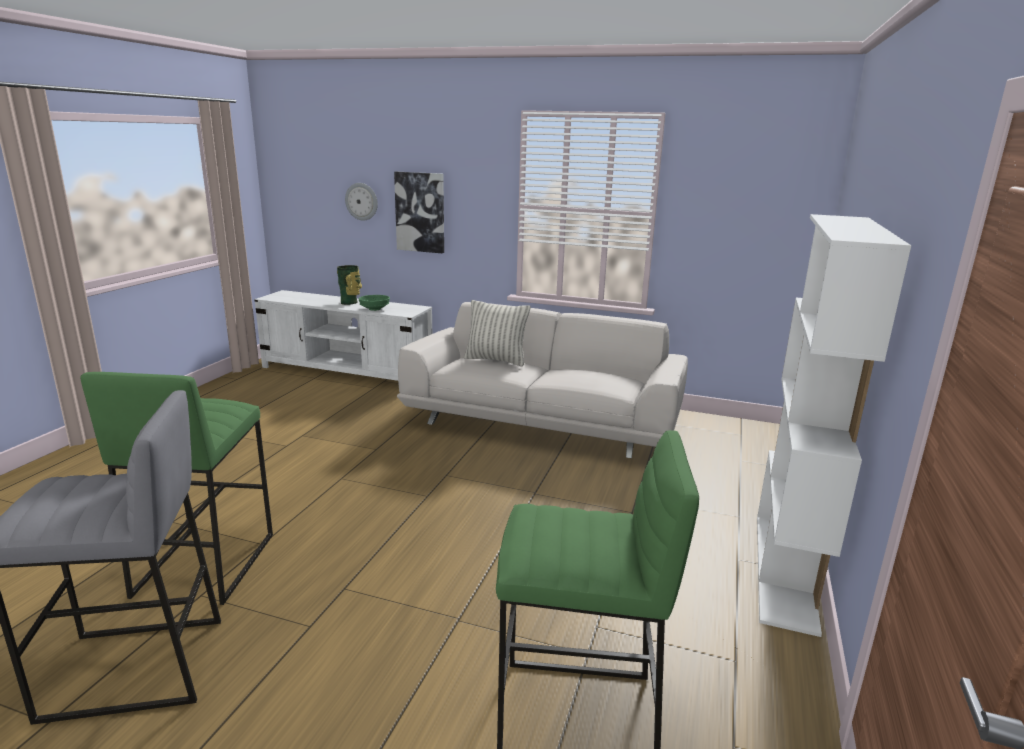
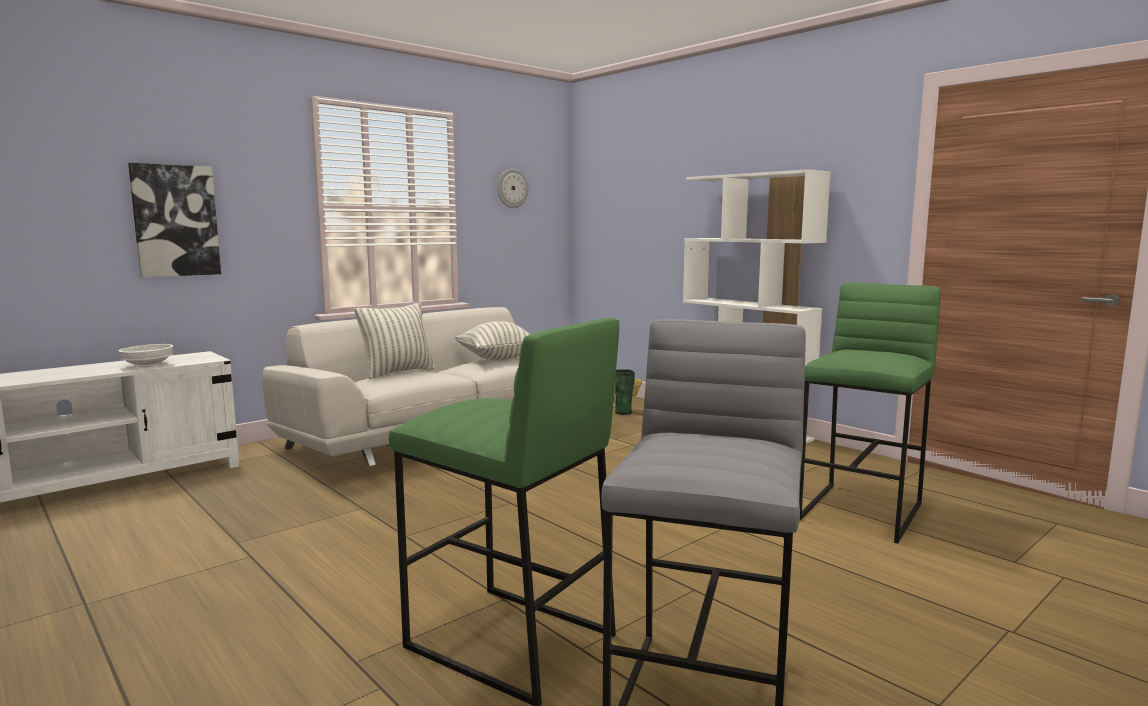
camera: 60 degrees left, 10 degrees down
(350, 302) = (77, 370): vase -> vase (623, 412)
(362, 201) = (60, 209): wall clock -> wall clock (512, 188)
(375, 309) = (148, 365): green bowl -> white bowl
(592, 374) = (497, 358): none -> pillow

